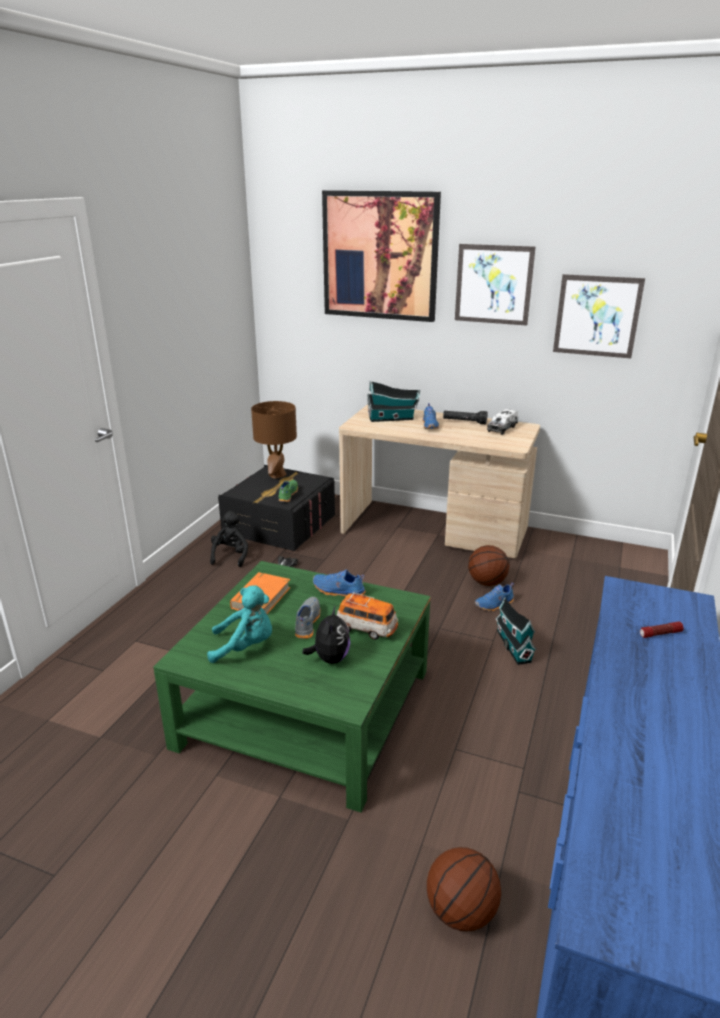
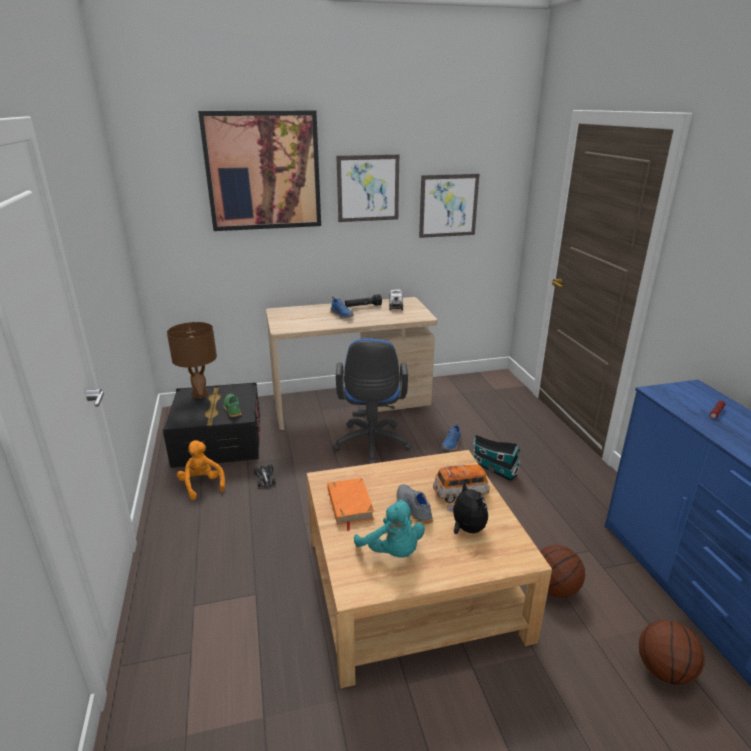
camera: 35 degrees left, 0 degrees up
(230, 556) = (202, 485): black plush toy -> orange plush toy
(245, 646) = (392, 552): turquoise plush toy -> turquoise plush toy turned 90 degrees clockwise
(306, 708) = (412, 585): green coffee table -> beige coffee table
(338, 591) = (402, 473): blue shoe -> none
(393, 419) = (305, 316): toy house -> none
(408, 576) = (371, 446): none -> blue office chair
(486, 582) = (429, 430): basketball -> basketball (554, 589)

